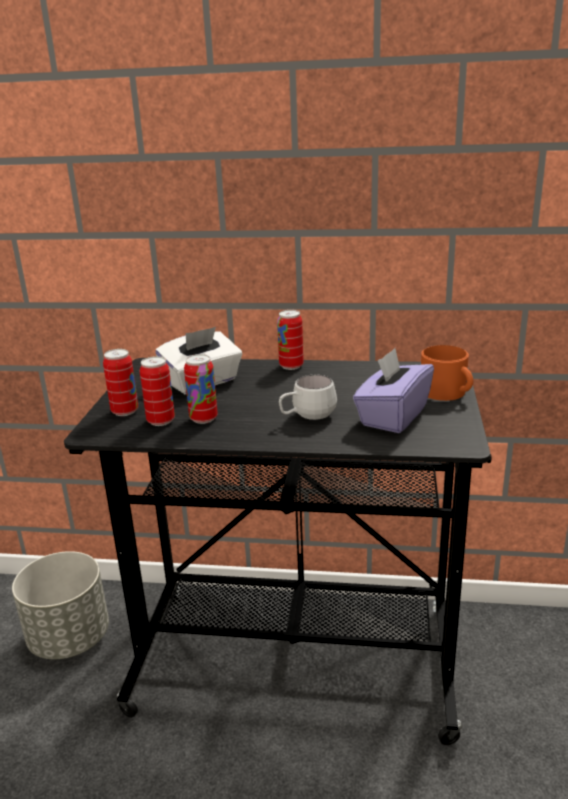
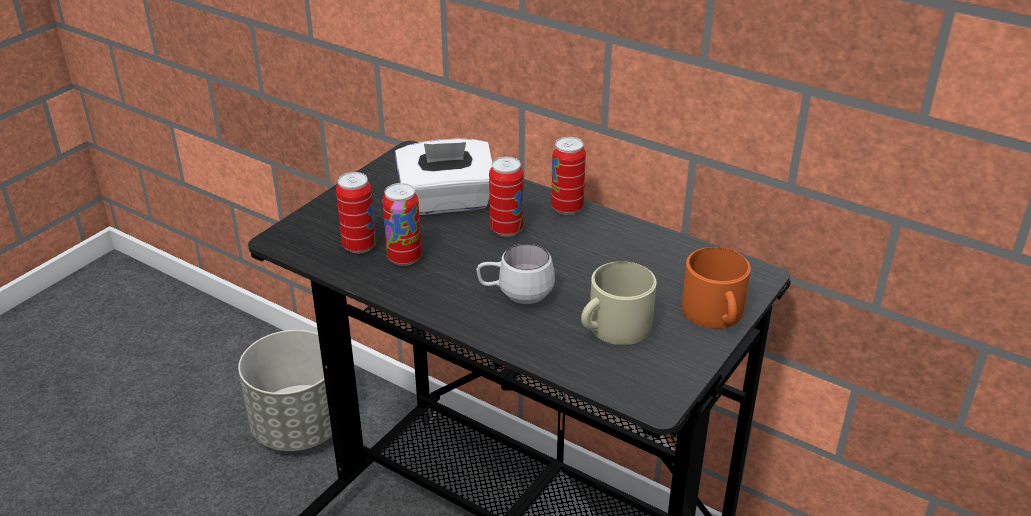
camera: 25 degrees right, 10 degrees up
(125, 411) = (335, 219): can -> can (506, 229)
(392, 416) = (613, 328): purple tissue box -> beige mug

